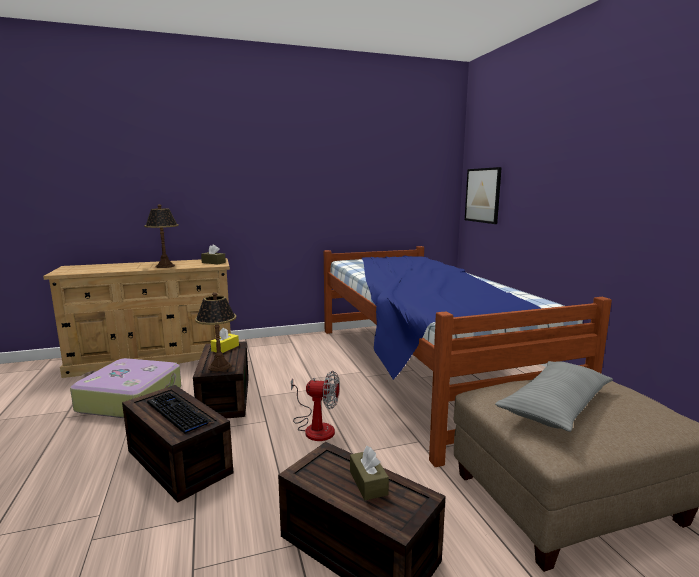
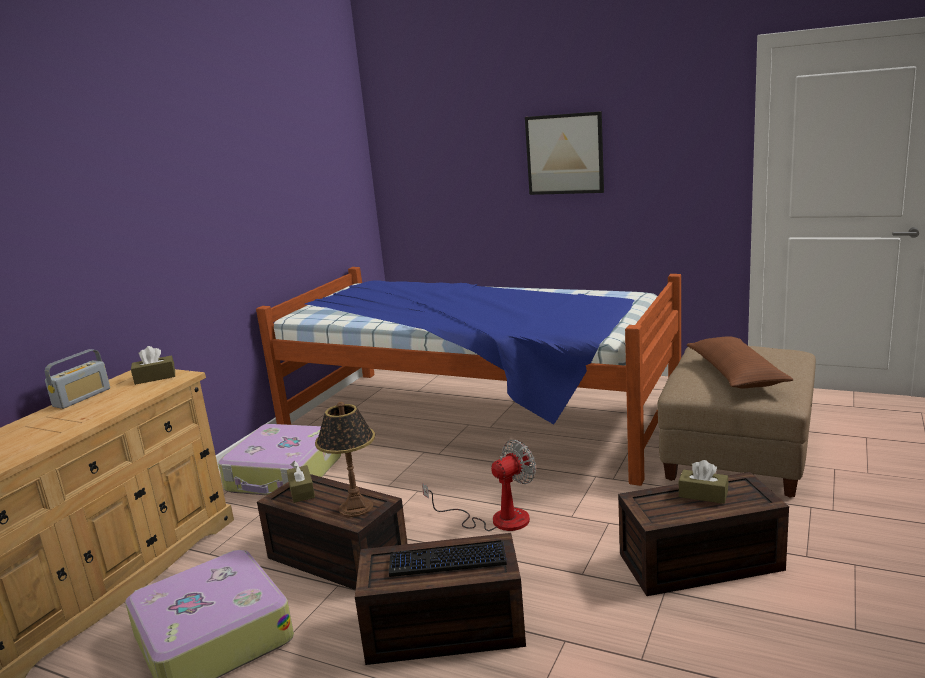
camera: 45 degrees left, 5 degrees up
(165, 266) = (97, 410): table lamp -> none
(178, 261) = (82, 397): none -> radio
(225, 348) = (301, 491): yellow tissue box -> brown tissue box
(288, 350) = (284, 475): none -> suitcase
(483, 195) = (420, 183): picture -> picture (564, 154)
(555, 406) = (735, 374): grey pillow -> brown pillow

